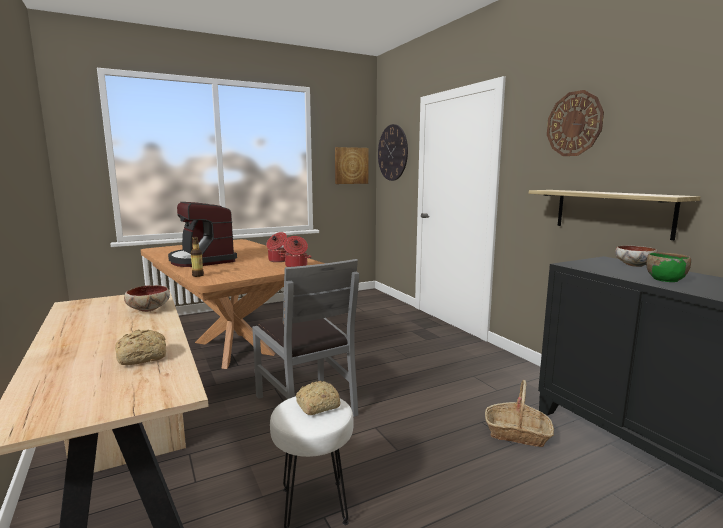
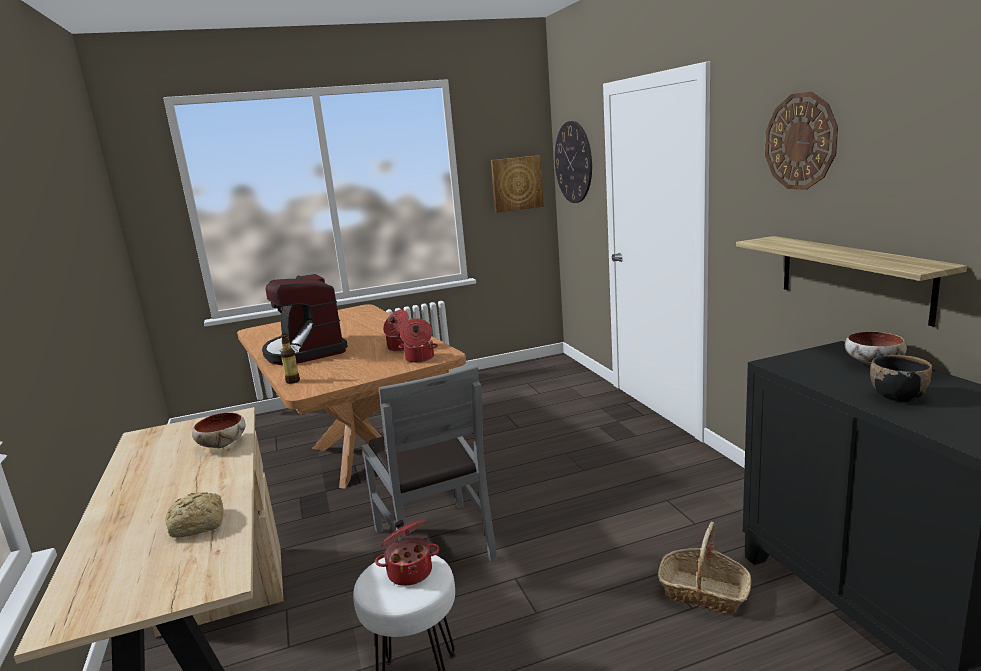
camera: 10 degrees right, 5 degrees up
(316, 406) = (410, 571): bread -> cooking pot
(665, 279) = (898, 396): green bowl -> black bowl

